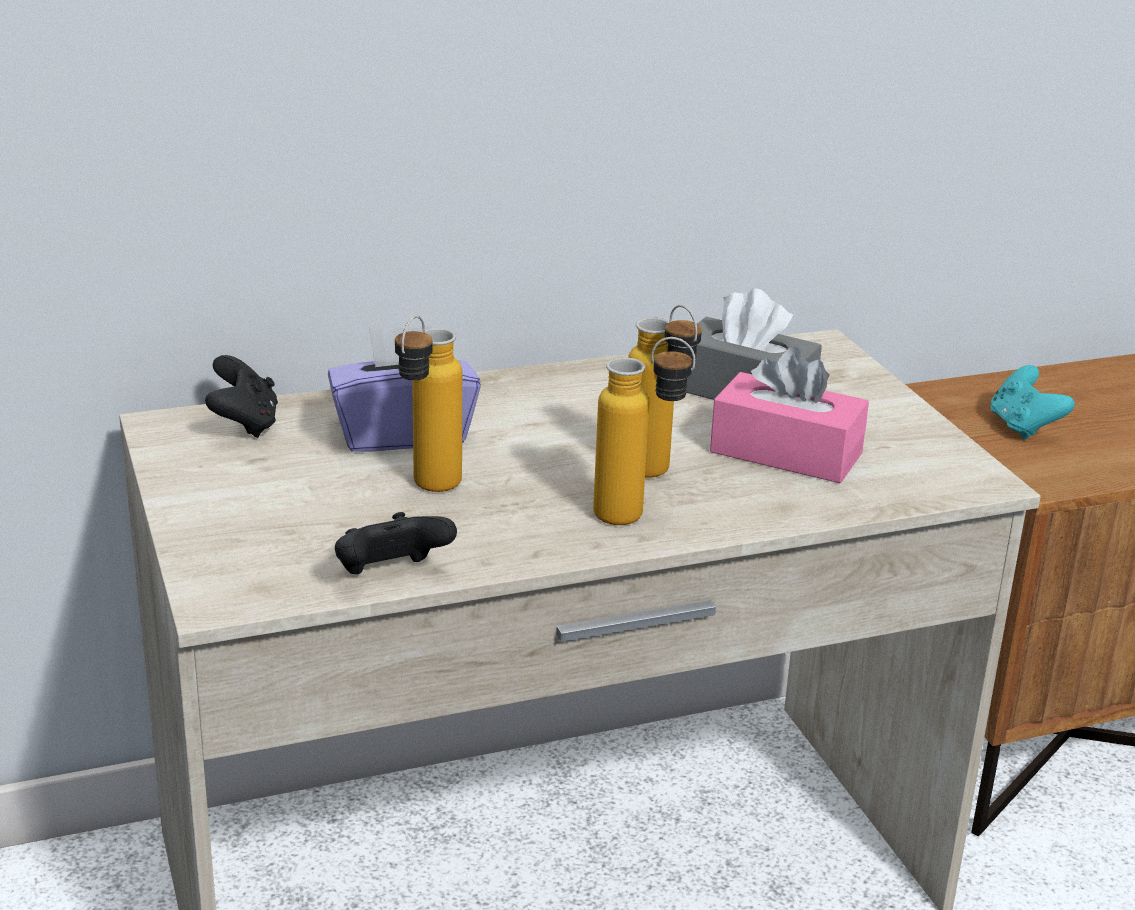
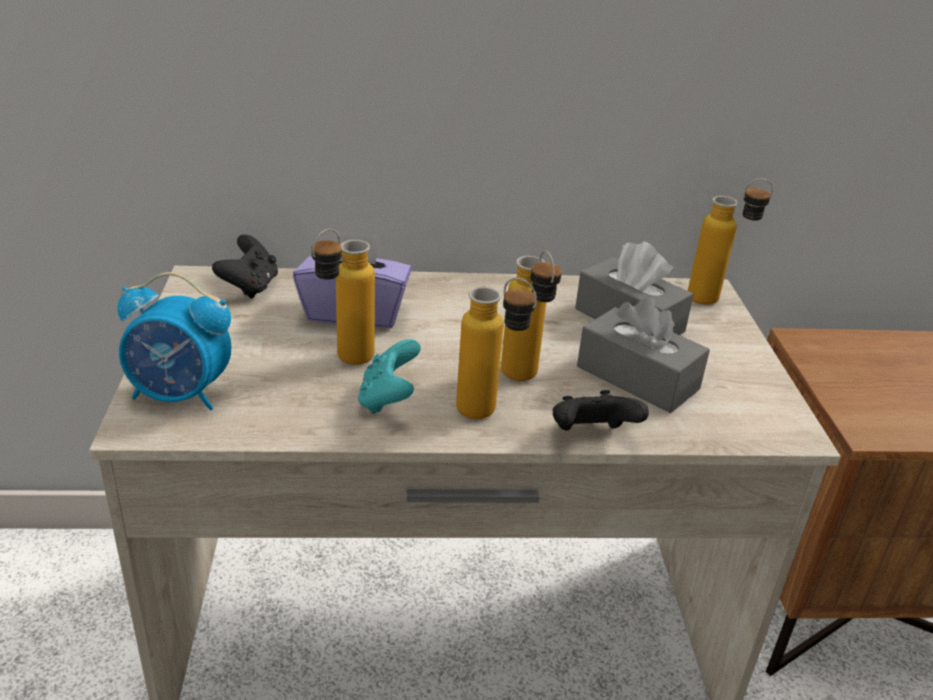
camera: 15 degrees right, 5 degrees up
(249, 559) = (181, 395): none -> alarm clock
(391, 576) = (272, 430): black game controller -> black game controller (591, 436)
(786, 453) = (637, 378): pink tissue box -> grey tissue box
(834, 353) = (715, 298): none -> bottle
(1023, 427) = (863, 380): turquoise game controller -> turquoise game controller (388, 400)

